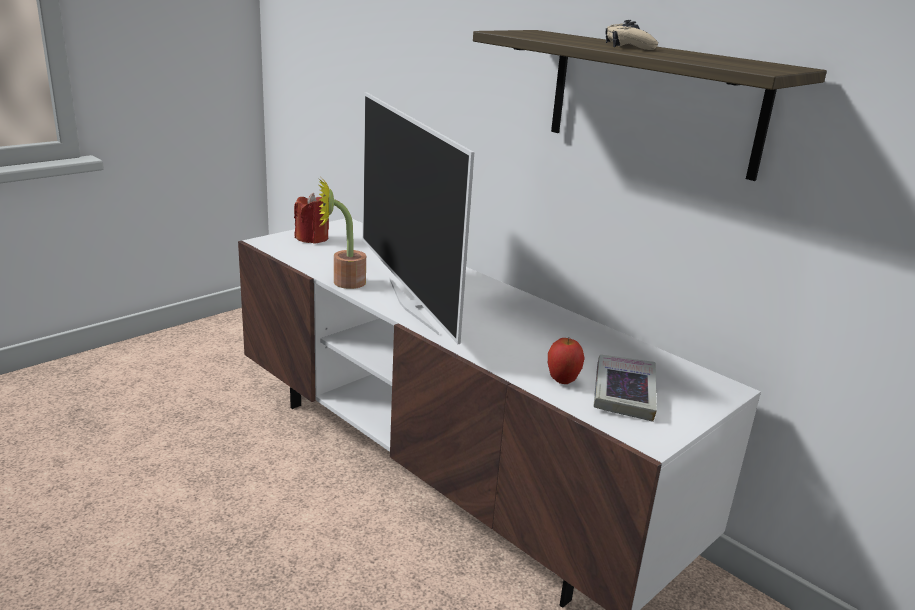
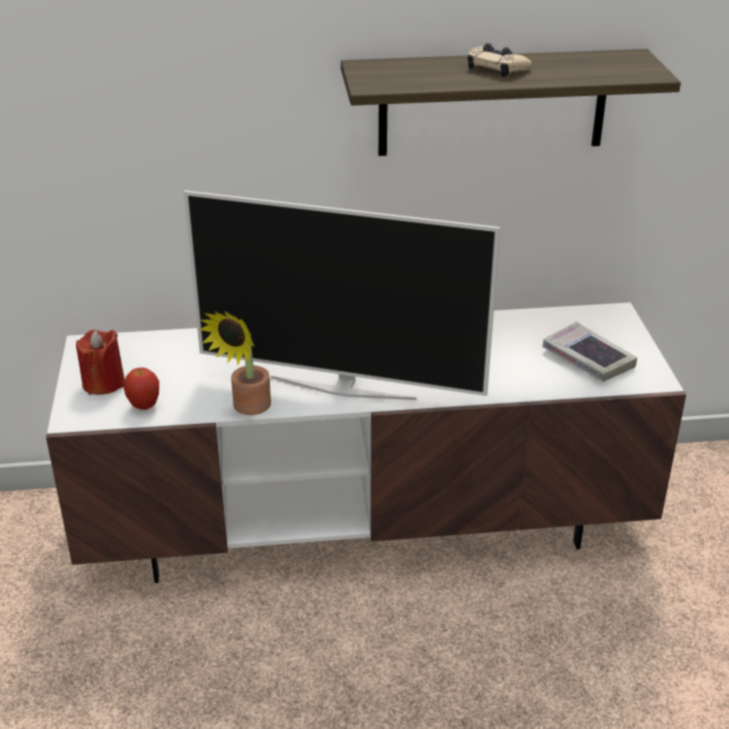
camera: 50 degrees left, 10 degrees up
(562, 381) = (548, 376): apple -> apple (144, 406)

